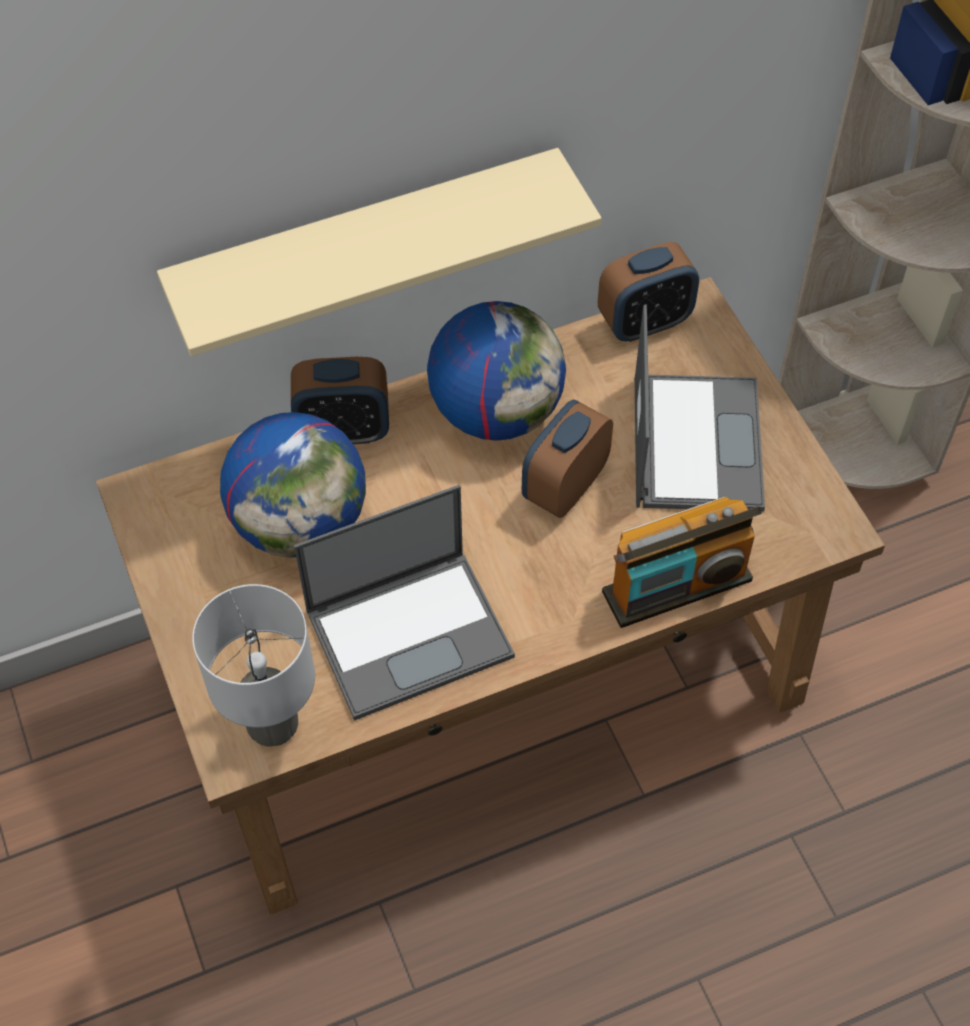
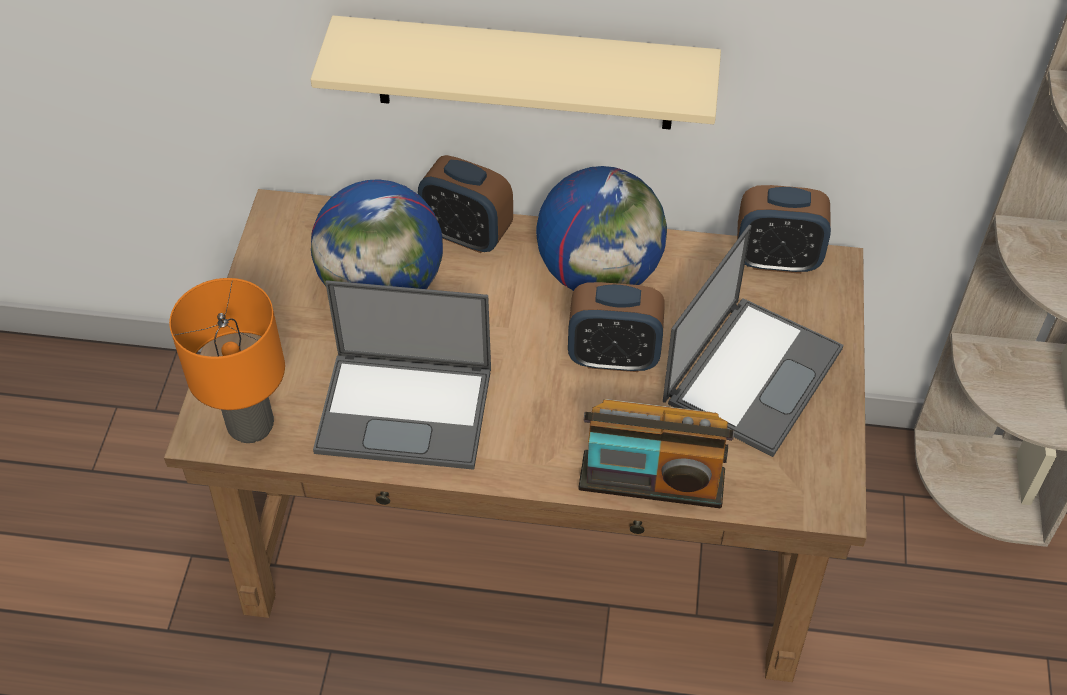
camera: 30 degrees right, 5 degrees down
(275, 728) = (251, 429): white table lamp -> orange table lamp
(564, 486) = (613, 357): alarm clock -> alarm clock turned 150 degrees counterclockwise

